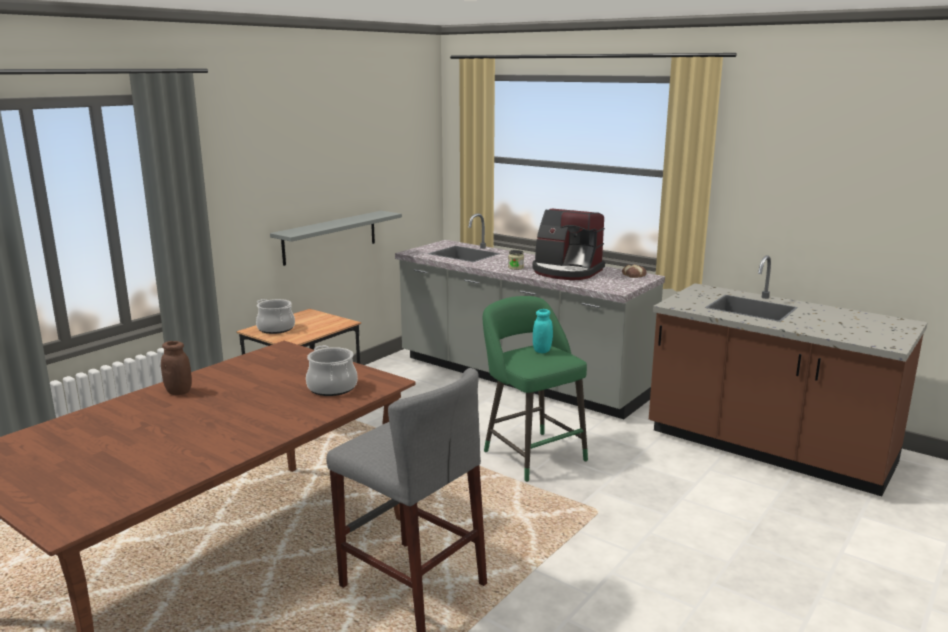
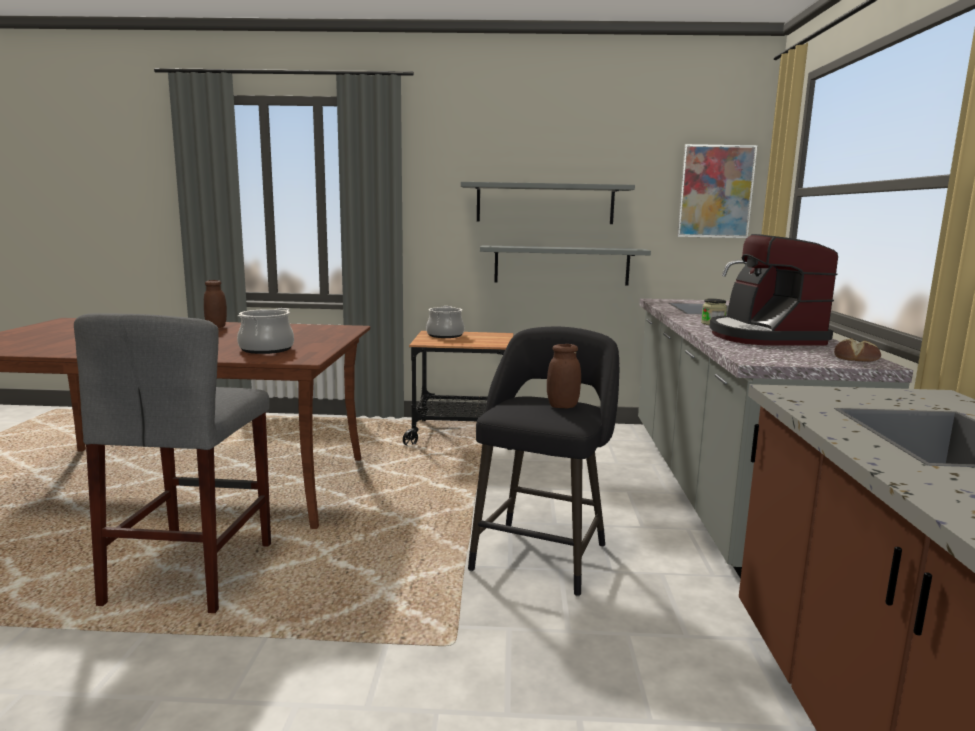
camera: 55 degrees right, 5 degrees down
(313, 184) = (545, 203): none -> grey shelf
(416, 157) = (715, 191): none -> picture
(531, 454) = (542, 553): green stool -> black stool
(542, 351) = (562, 406): turquoise jar -> brown jar

